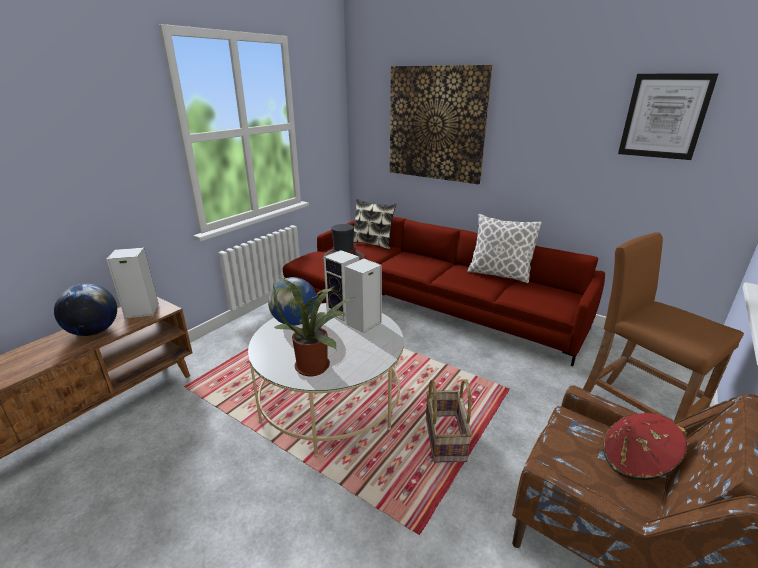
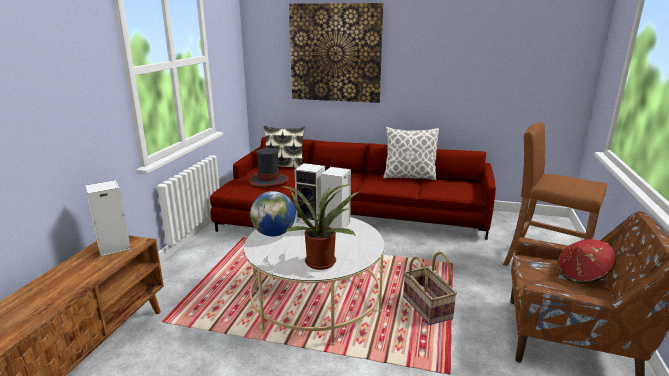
camera: 20 degrees left, 5 degrees down
(94, 332) = (78, 272): globe -> none
(664, 116) = (518, 41): picture -> none

